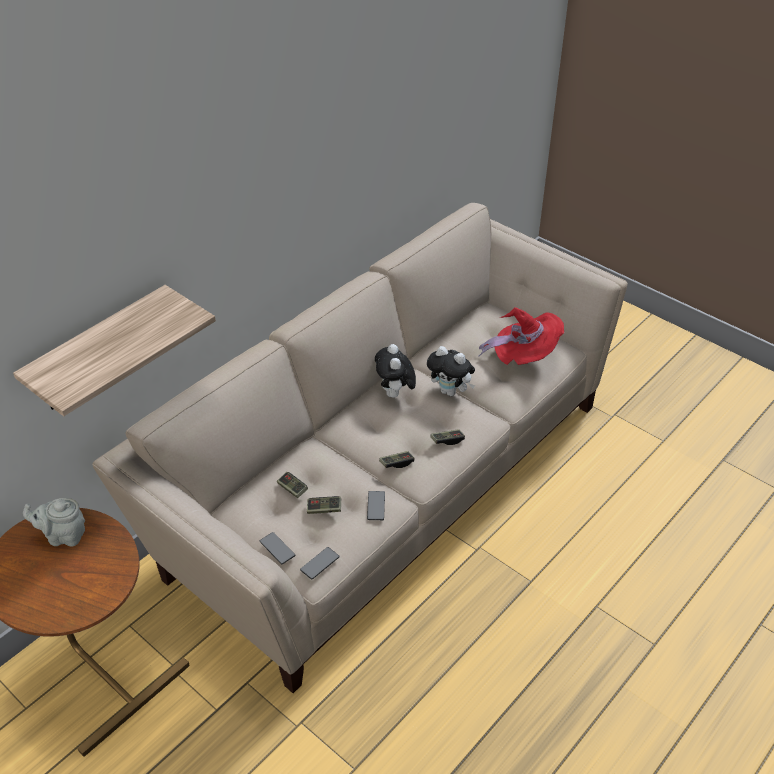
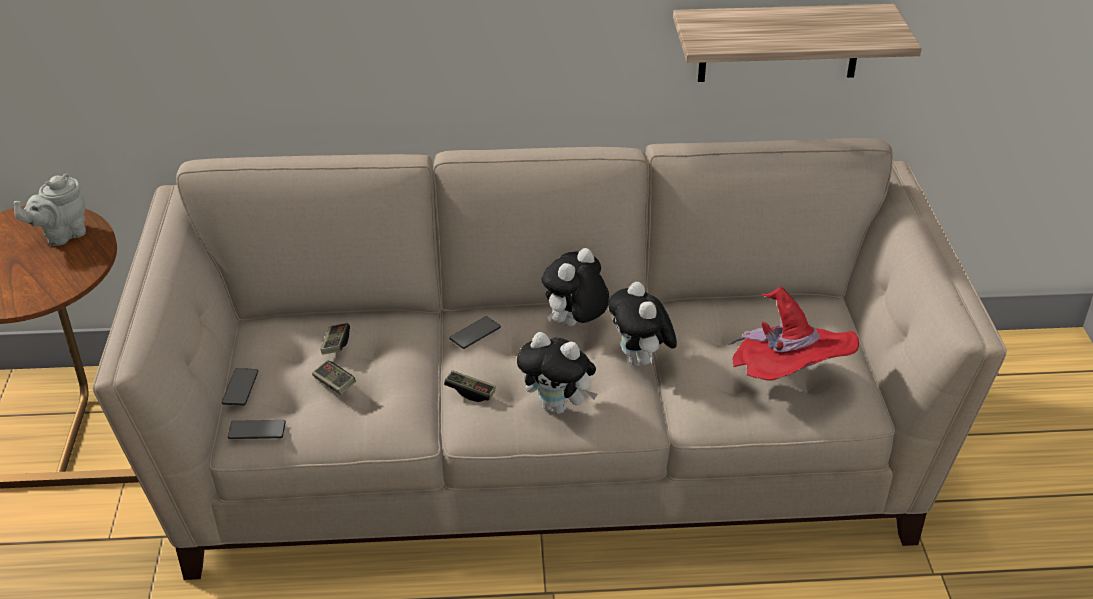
camera: 45 degrees right, 5 degrees down
(63, 536) = (61, 235): grey teapot -> grey teapot turned 90 degrees counterclockwise
(99, 351) = (190, 51): shelf -> shelf (779, 43)
(376, 506) = (387, 417): phone -> phone (475, 333)
(447, 440) = (558, 406): game controller -> plush toy

